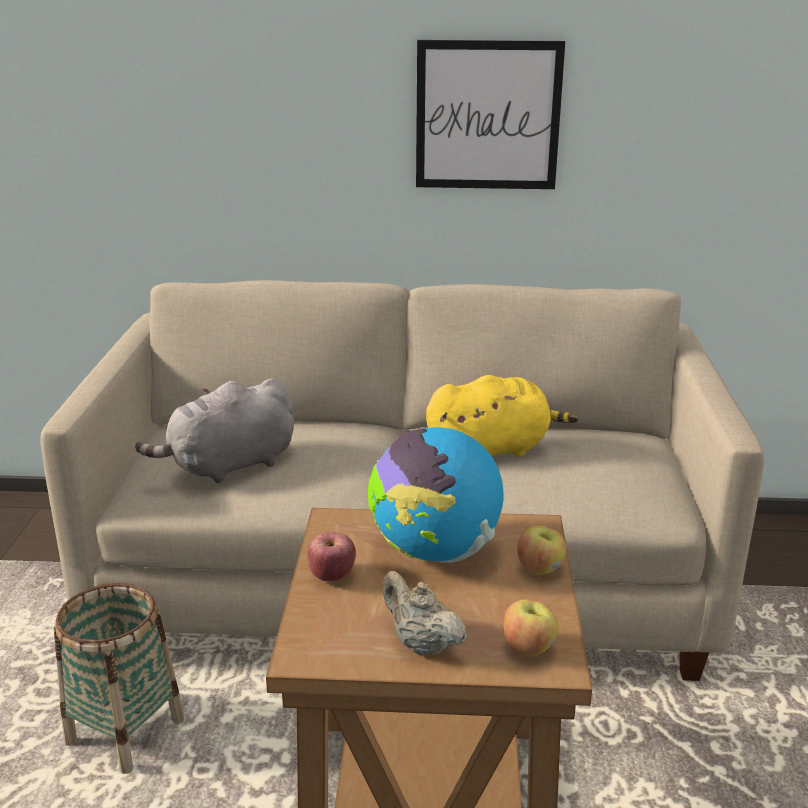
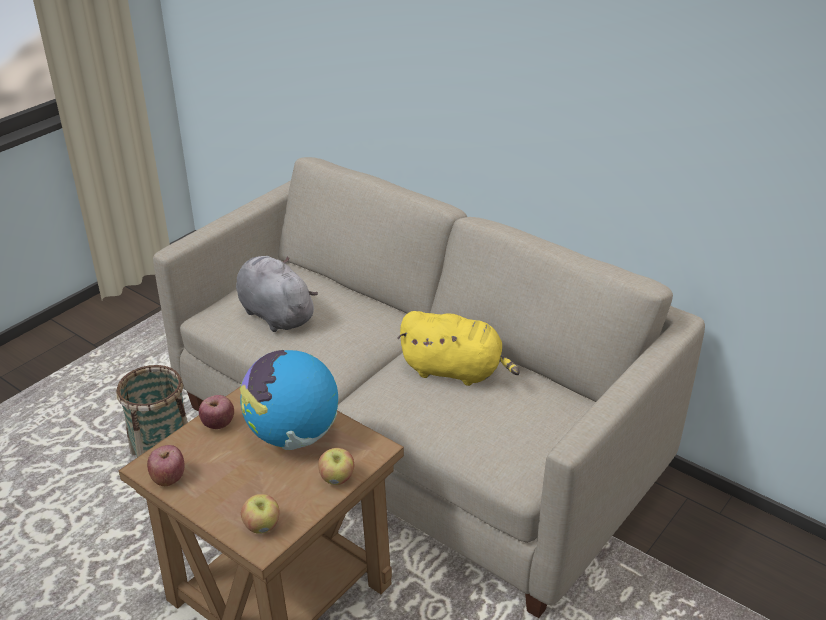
camera: 35 degrees right, 10 degrees up
(228, 466) = (274, 313): grey plush toy -> grey plush toy turned 45 degrees clockwise
(346, 654) = (168, 478): none -> apple
(421, 644) = (211, 492): beige teapot -> none
(487, 116) = (557, 86): picture -> none

